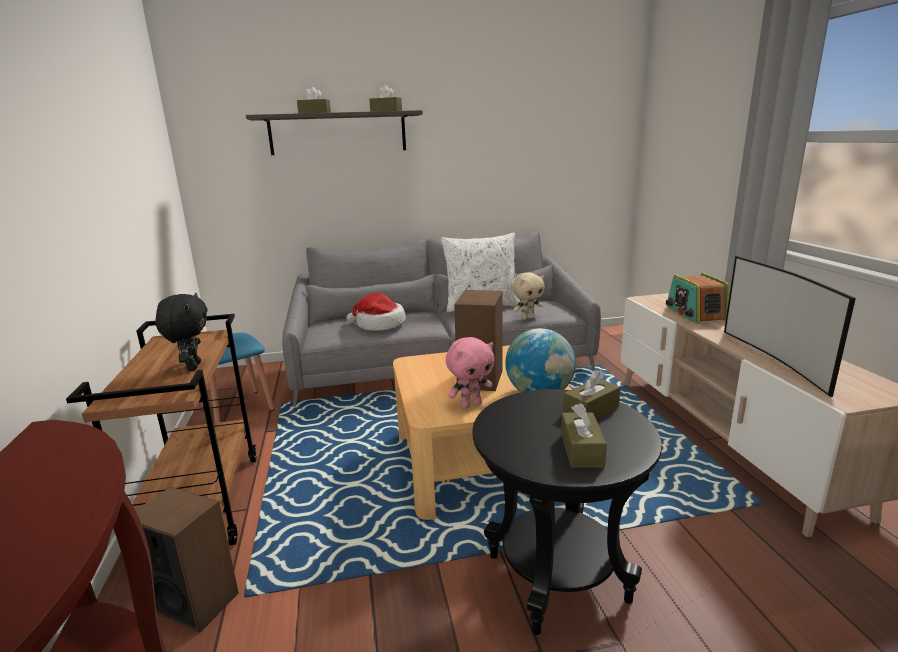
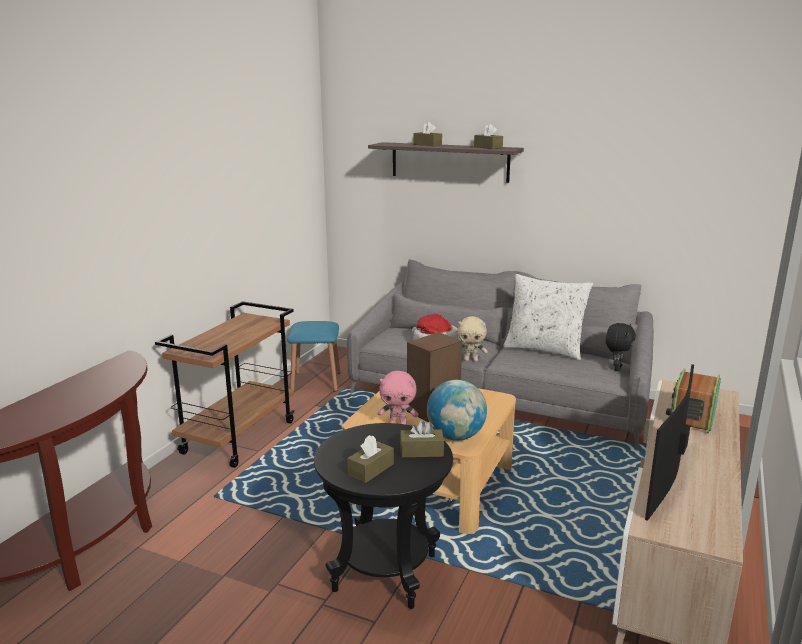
camera: 35 degrees right, 0 degrees up
(192, 367) = (237, 341): black plush toy -> black plush toy (616, 368)
(196, 601) = (191, 488): speaker -> none
(527, 318) = (569, 373): beige plush toy -> beige plush toy (471, 360)

